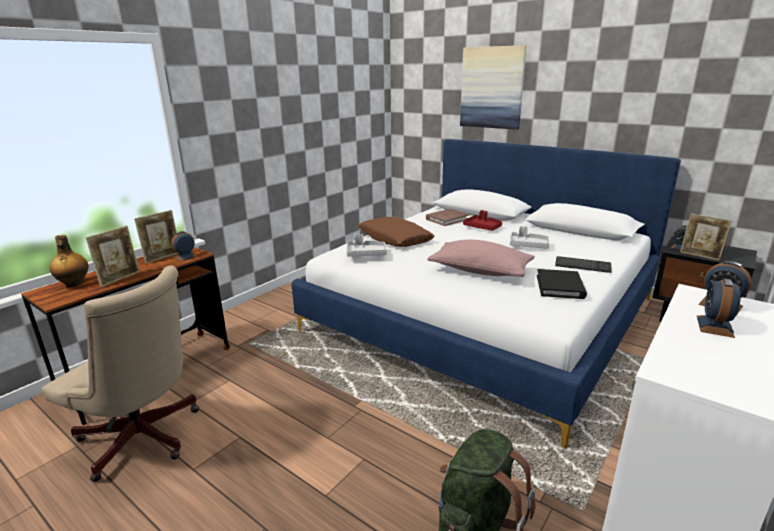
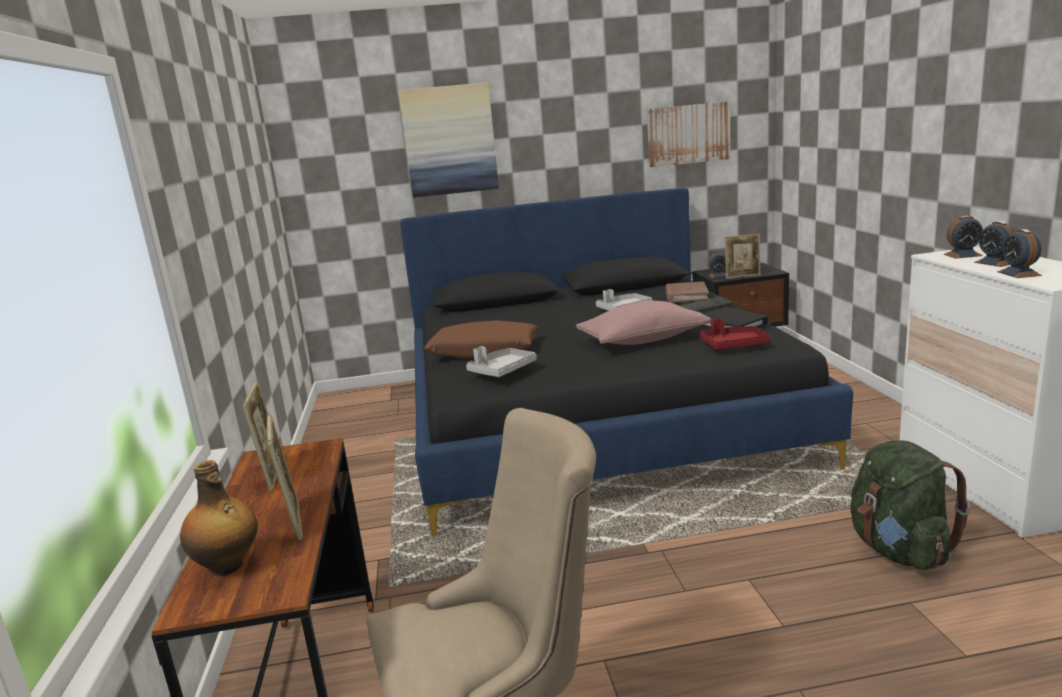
camera: 45 degrees left, 5 degrees down
(185, 257) = (311, 458): alarm clock -> alarm clock (1019, 273)
(447, 219) = (482, 318): brown book -> brown book (686, 295)
(482, 227) = (540, 312): red tray -> red tray (733, 345)
(484, 315) = (592, 417): white bed -> black bed
(704, 107) = (688, 134): none -> picture

